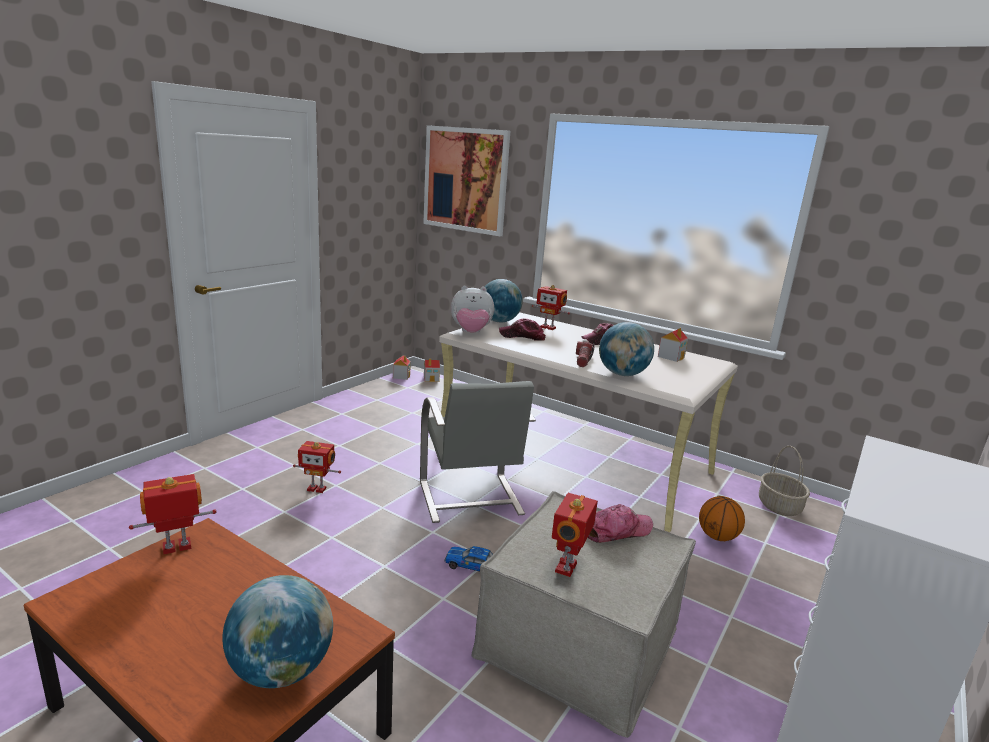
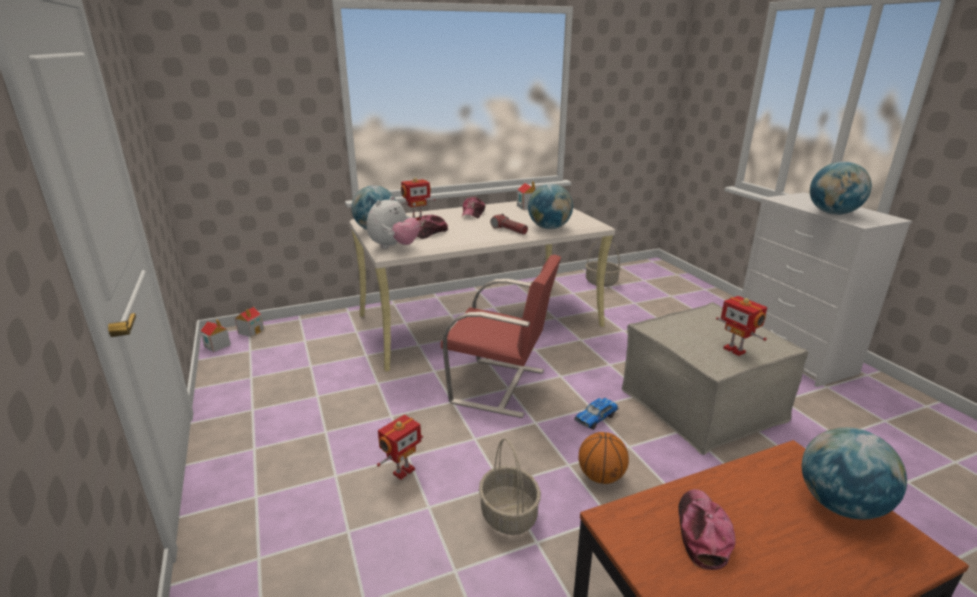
camera: 55 degrees left, 5 degrees up
(177, 548) = (636, 543): toy robot -> none
(296, 550) = (508, 514): none -> basket
(465, 180) = (228, 87): picture -> none
(470, 499) = (500, 387): grey chair -> red chair
(617, 531) = (697, 319): cap -> cap (701, 532)
(717, 537) = (620, 313): basketball -> basketball (601, 476)
(886, 488) = (832, 213): none -> globe

